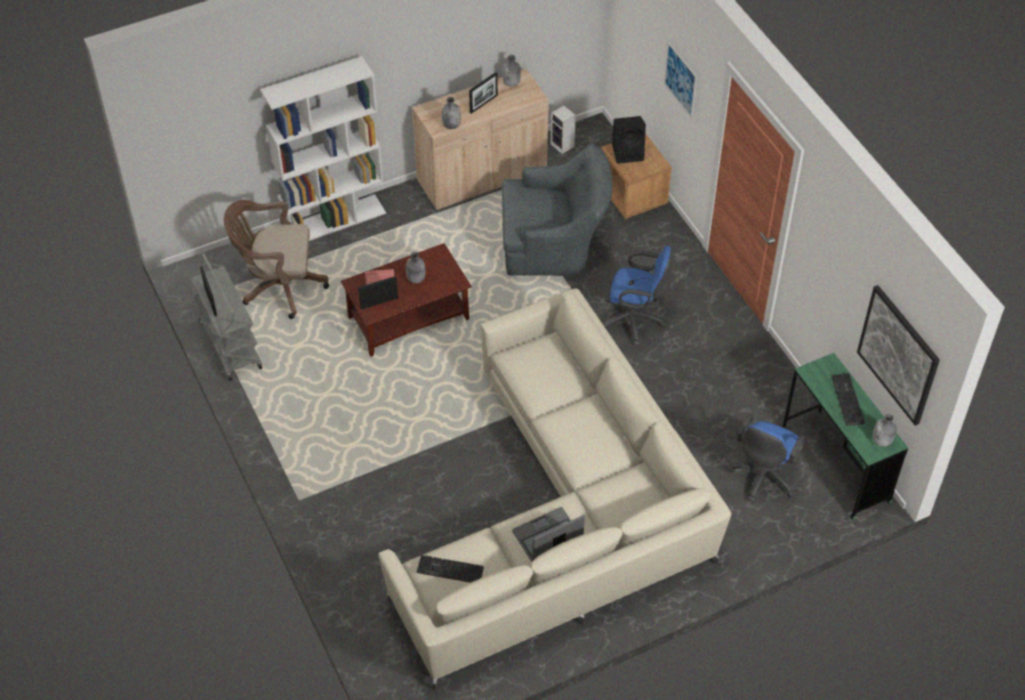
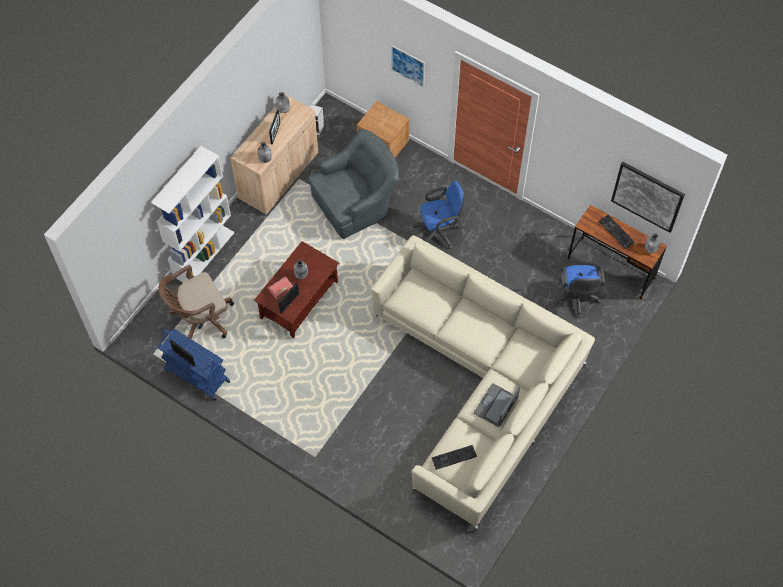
camera: 30 degrees left, 10 degrees up
(229, 344) = (196, 375): grey cart -> blue cart
(628, 152) = (376, 120): black speaker -> none
(835, 464) = (611, 268): green desk -> brown desk

